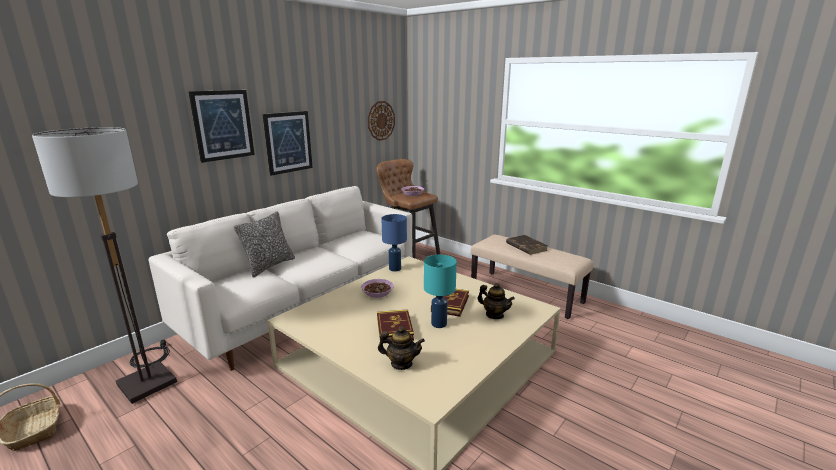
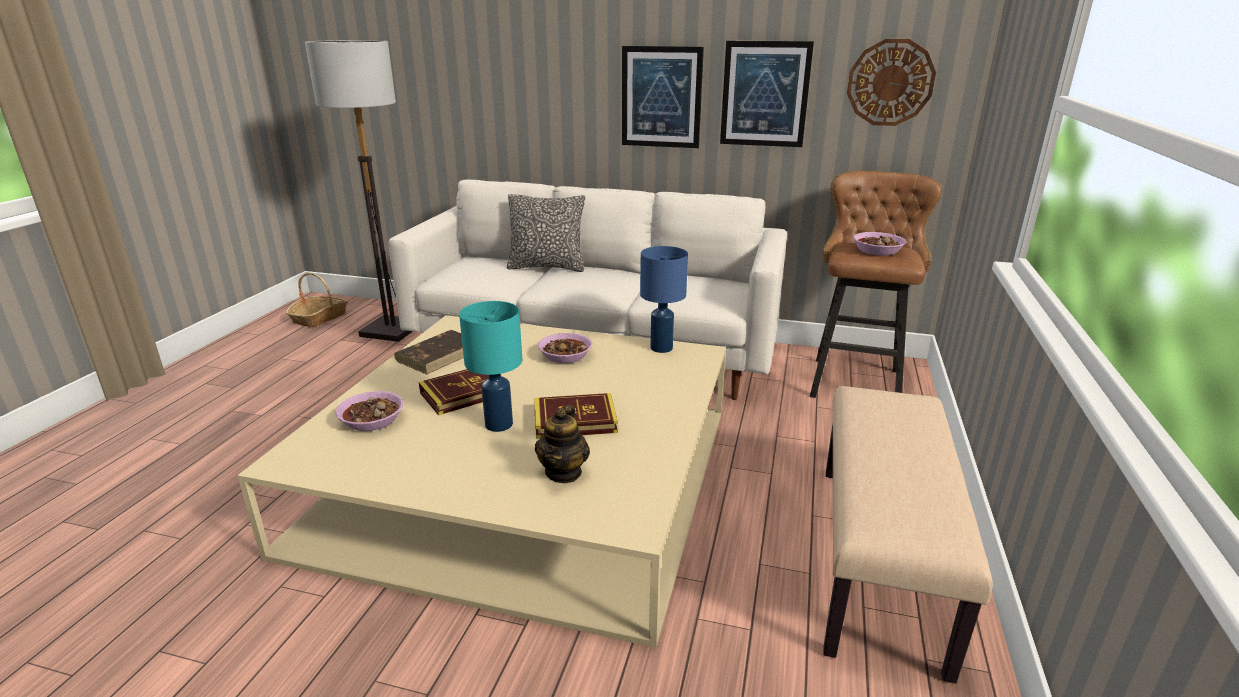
camera: 65 degrees right, 5 degrees up
(223, 125) = (562, 57): picture -> picture (765, 94)
(401, 363) = (373, 420): teapot -> bowl
(525, 247) = (903, 444): brown book -> brown book (439, 355)

